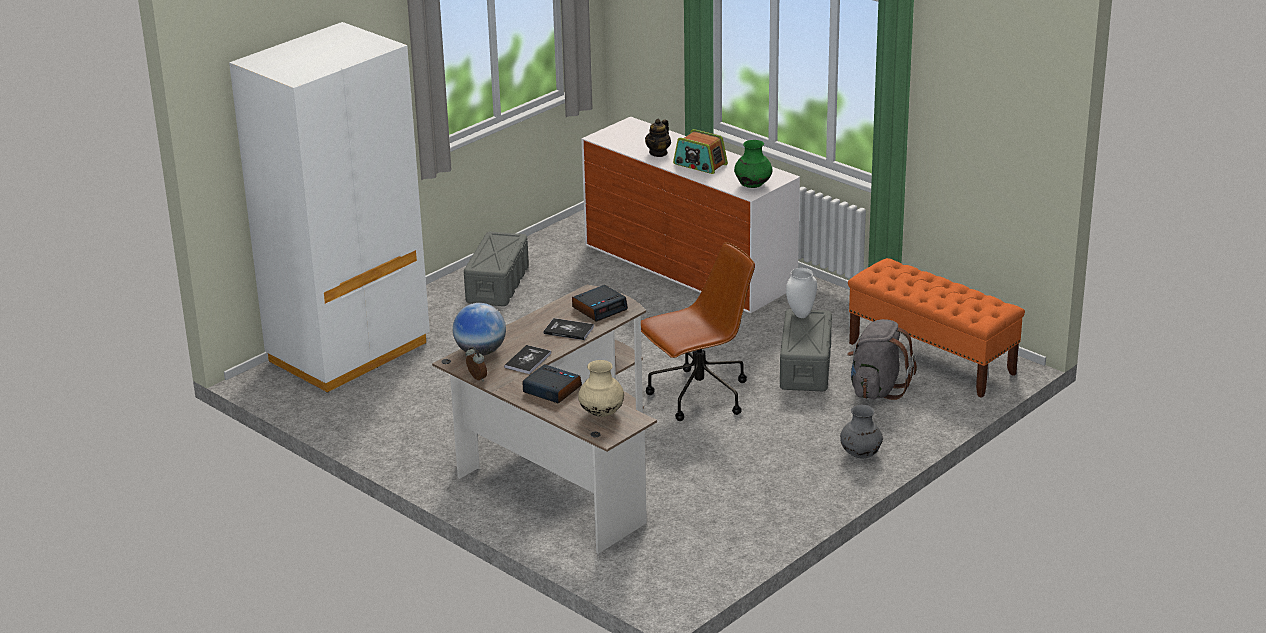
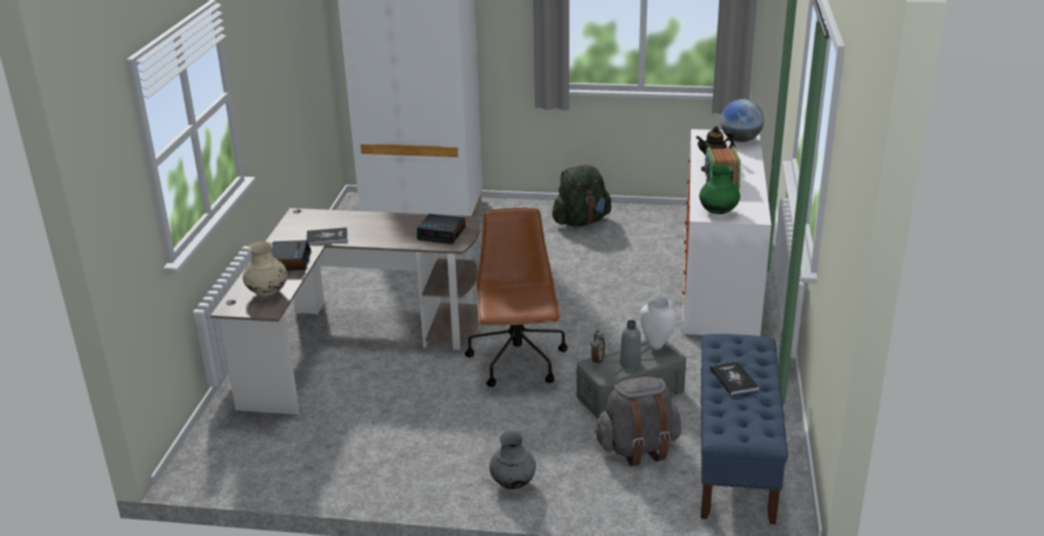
camera: 55 degrees right, 0 degrees up
(476, 378) = (280, 229): alarm clock -> alarm clock (597, 360)
(480, 352) = (323, 217): globe -> globe (740, 140)
(498, 284) = (581, 221): grey storage box -> green backpack
(568, 330) = (392, 235): book -> book (734, 379)
(698, 397) = (518, 362): brown office chair -> brown office chair turned 120 degrees counterclockwise
(811, 334) = (630, 363): none -> grey bottle
(932, 358) = (735, 458): orange bench -> blue bench

